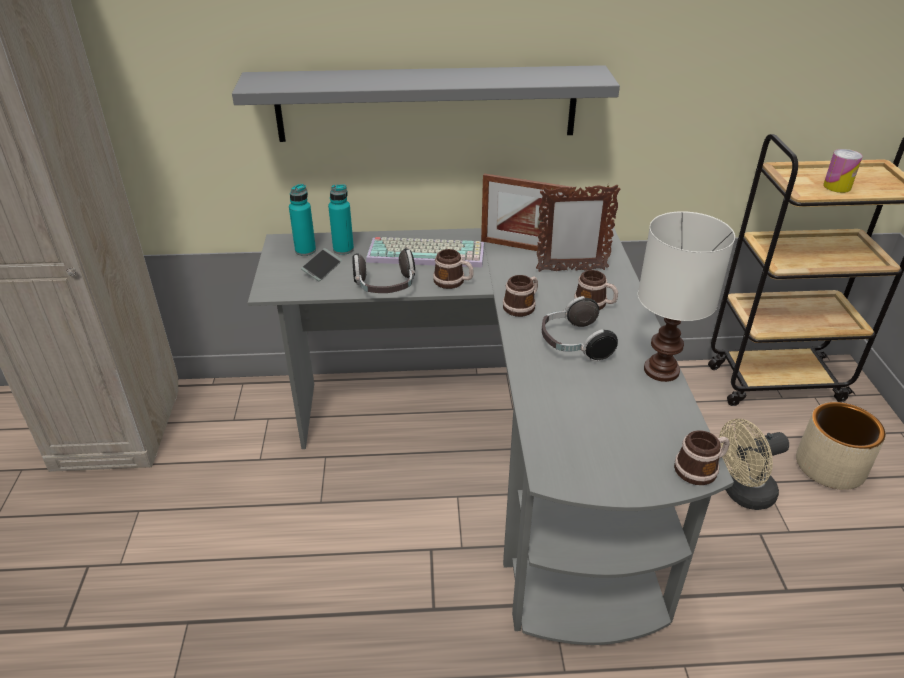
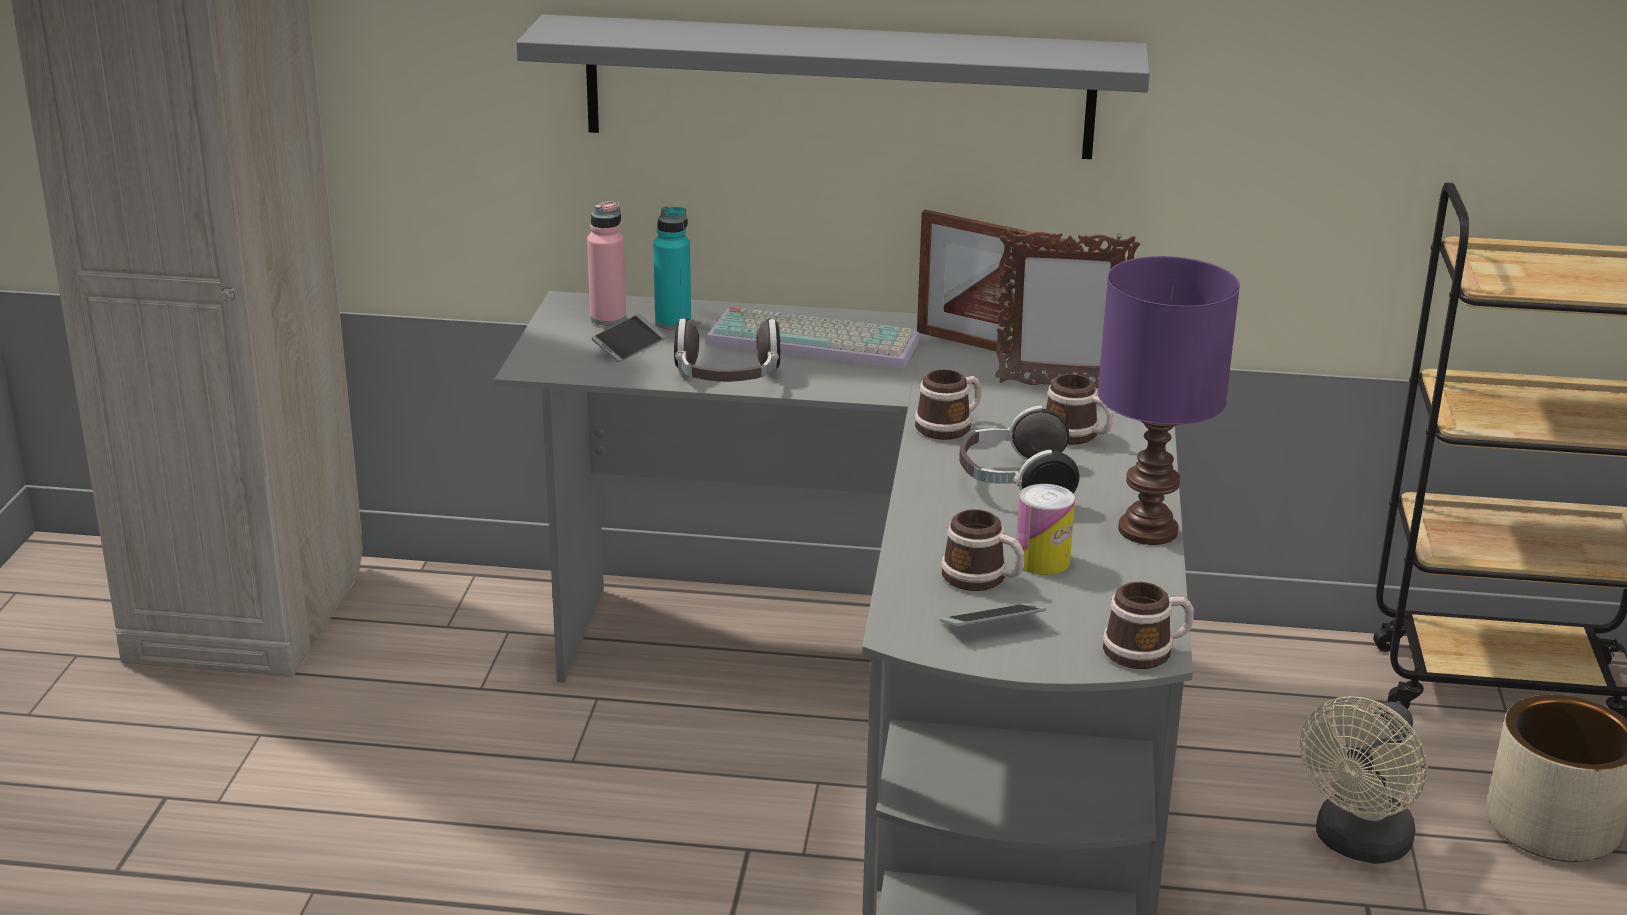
camera: 10 degrees right, 10 degrees down
(305, 250) = (608, 318): turquoise bottle -> pink bottle
(453, 282) = (845, 383): mug -> mug (982, 579)
(602, 460) = (992, 624): none -> phone
(659, 370) = (1145, 529): white table lamp -> purple table lamp
(742, 494) = (1357, 845): beige fan -> beige fan turned 45 degrees counterclockwise
(837, 186) = (1564, 283): can -> can (1042, 561)

